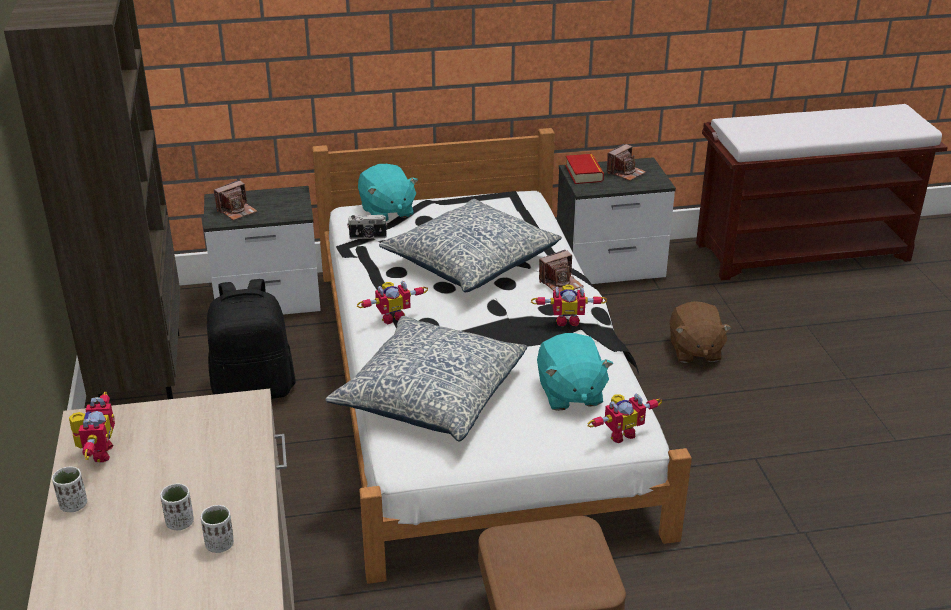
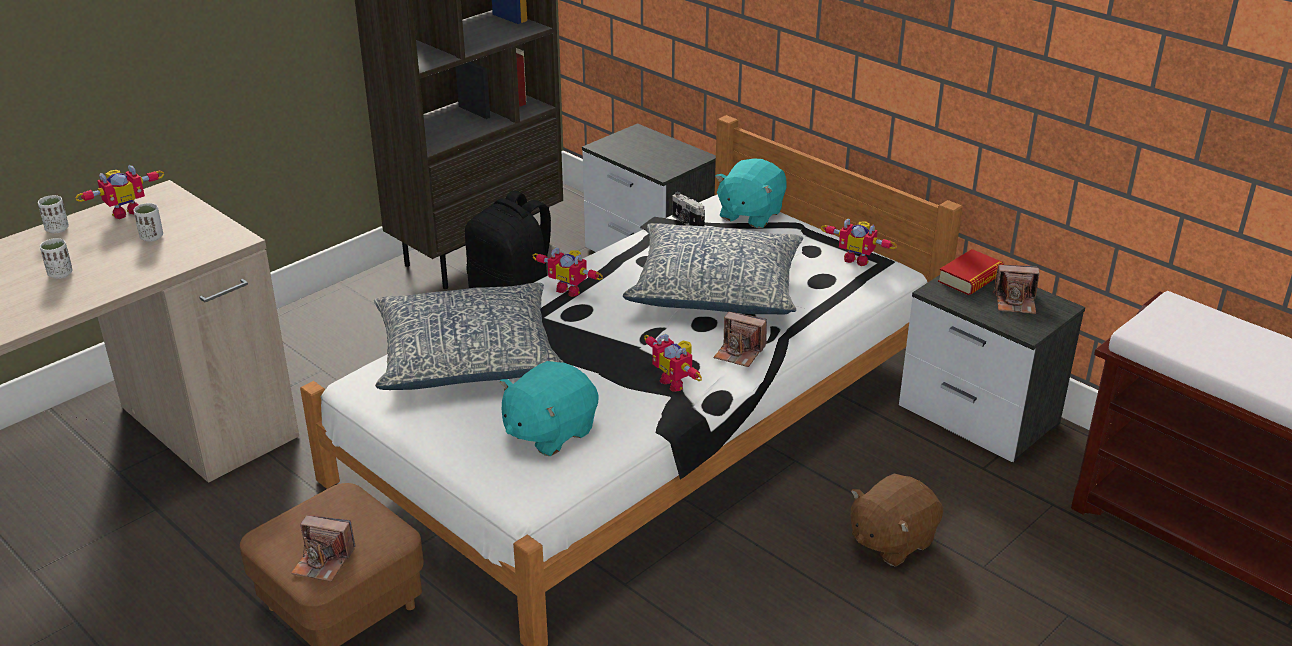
camera: 55 degrees right, 0 degrees up
(220, 545) = (43, 299): white cup -> white cup (152, 237)
(237, 211) = (628, 147): camera -> camera (323, 561)
(620, 433) = (512, 487): toy robot -> toy robot (857, 259)

